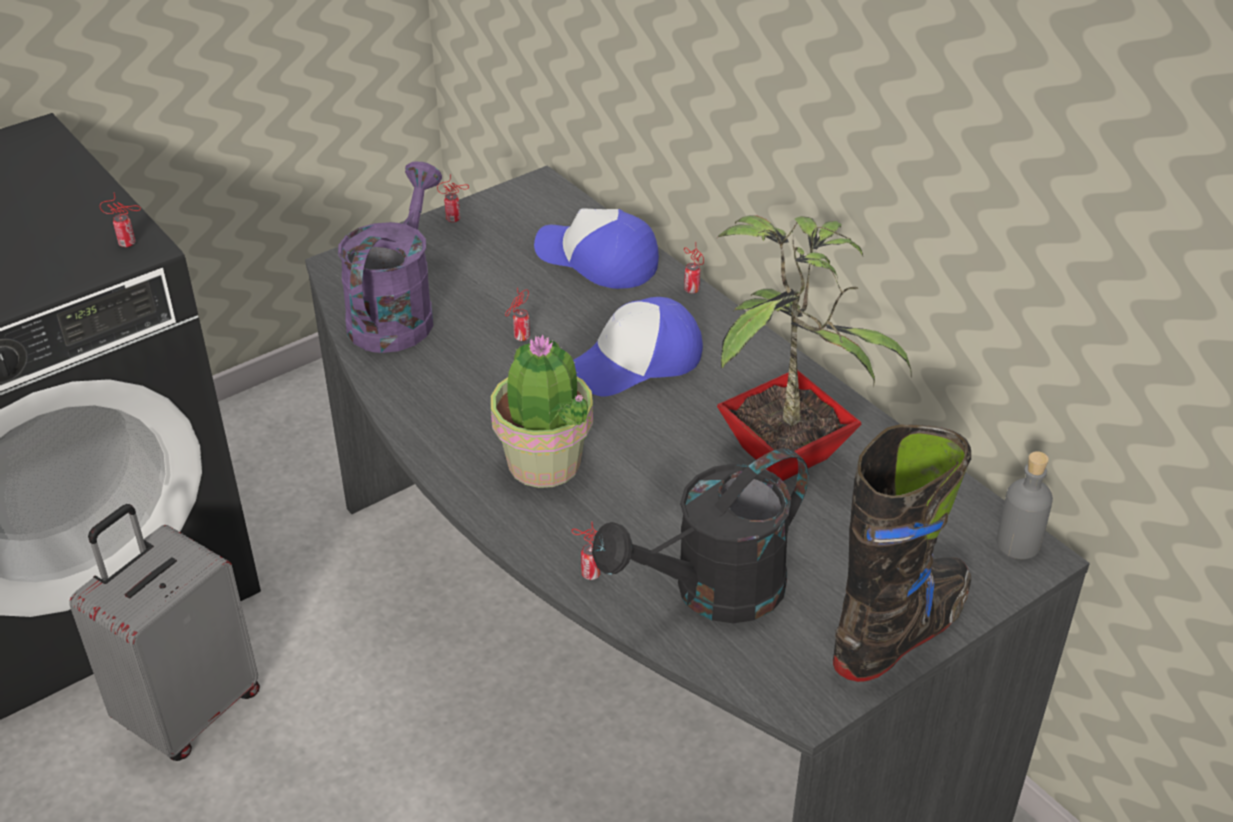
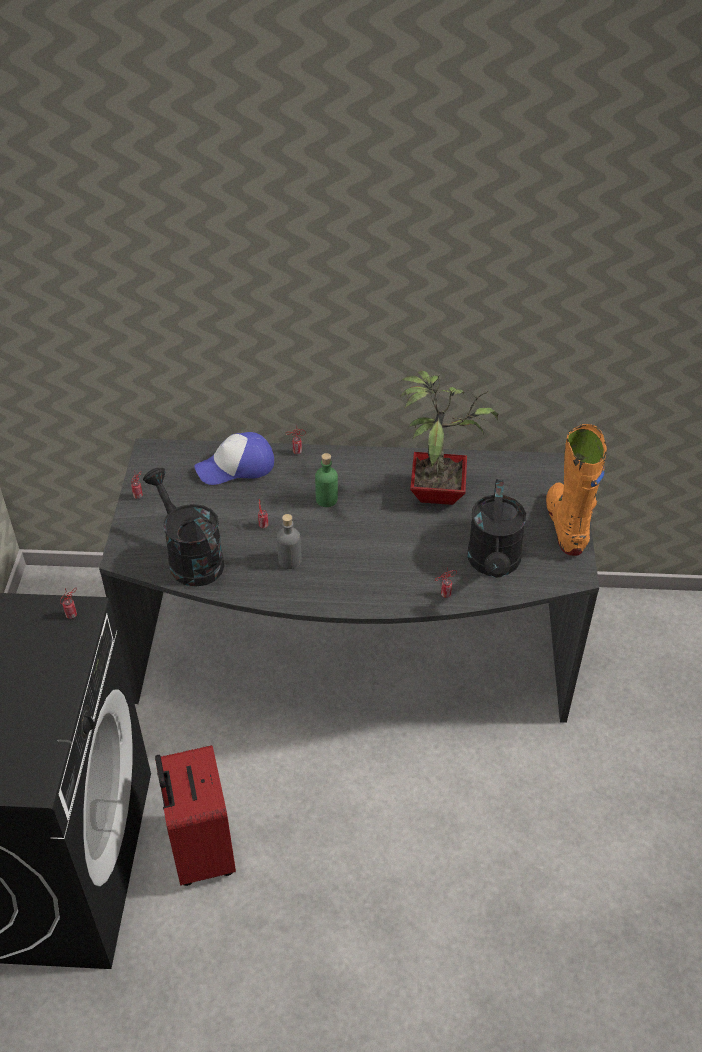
camera: 50 degrees left, 5 degrees up
(188, 710) = (200, 851): grey suitcase -> red suitcase
(396, 312) = (190, 558): purple watering can -> black watering can
(544, 464) = (361, 569): potted plant -> none
(636, 362) = (326, 499): cap -> green bottle
(900, 632) = (566, 526): black boot -> orange boot
(1018, 543) = (553, 464): grey bottle -> grey bottle (290, 560)

